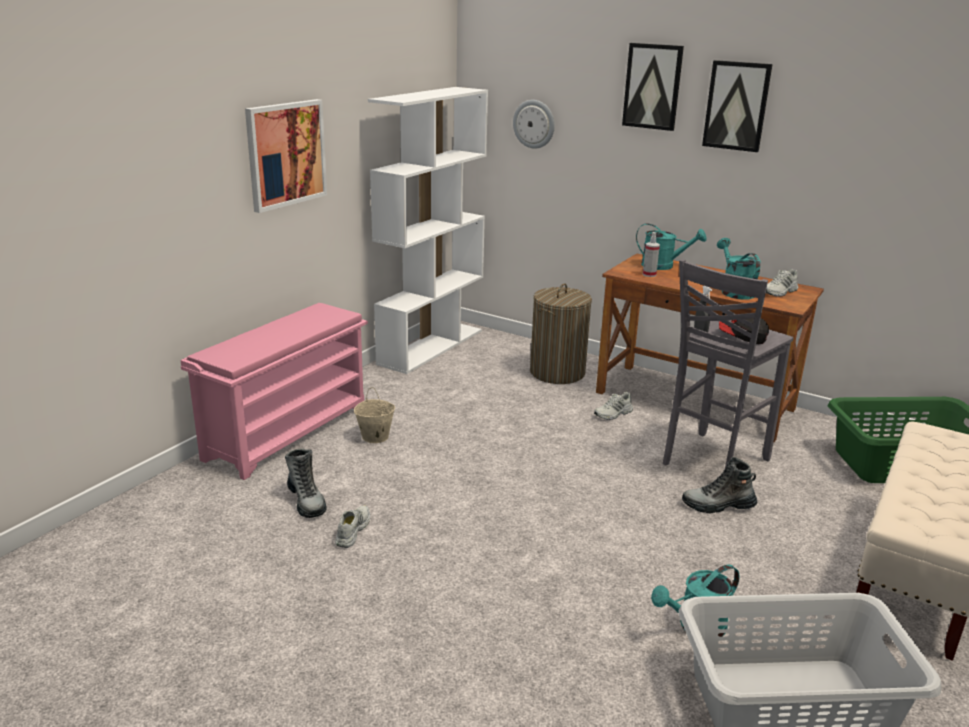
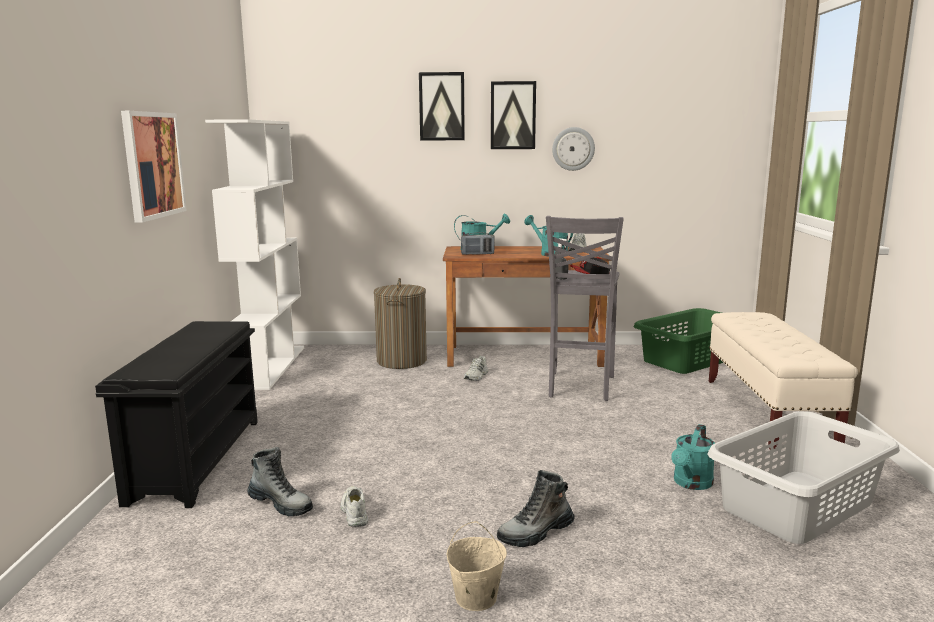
camera: 30 degrees left, 10 degrees down
(287, 432) = (196, 458): pink shoe rack -> black shoe rack
(374, 437) = (292, 439): beige bucket -> beige bucket (475, 598)
(534, 124) = (335, 149): wall clock -> wall clock (573, 149)
(649, 274) = (477, 254): spray bottle -> radio
(718, 505) = (615, 410): boot -> boot (536, 533)

